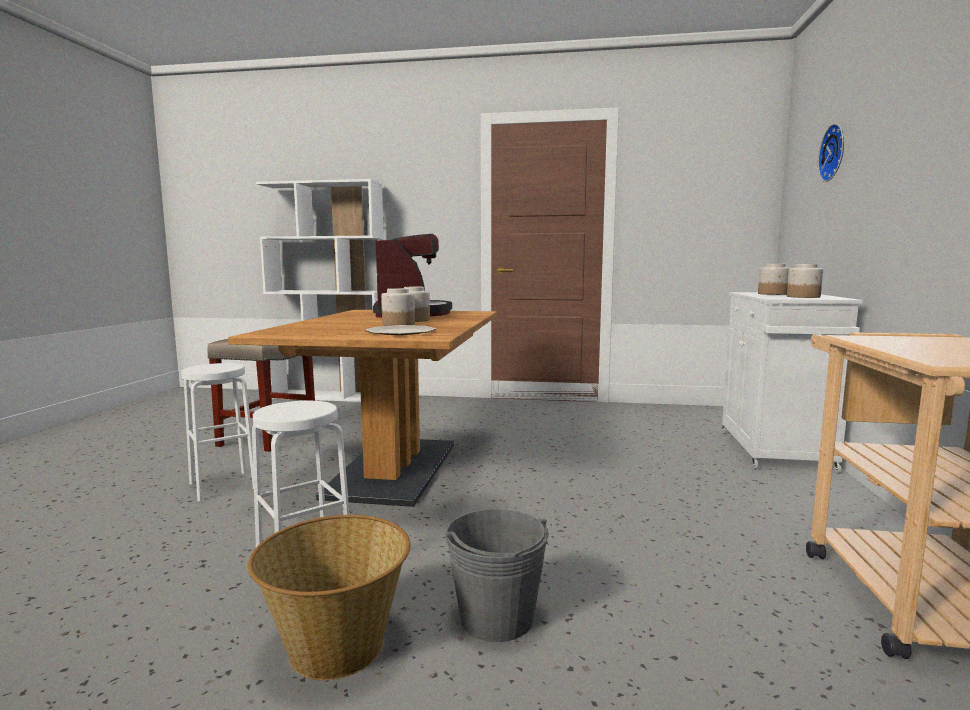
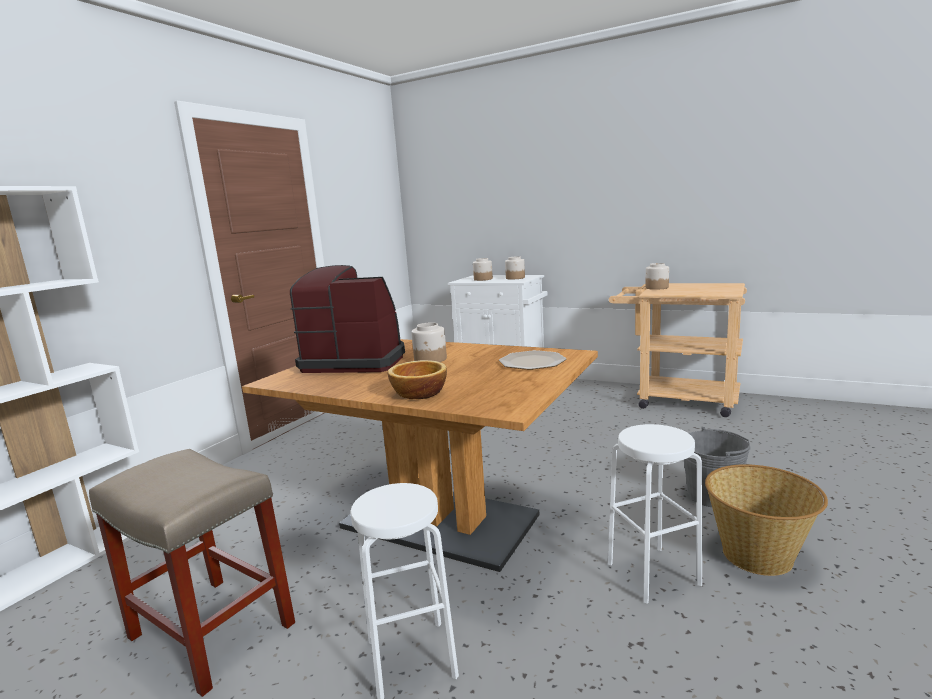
camera: 70 degrees left, 5 degrees up
(315, 323) = (418, 393): none -> bowl
(399, 324) = (462, 363): jar -> jar (656, 287)
(835, 152) = (481, 182): wall clock -> none

